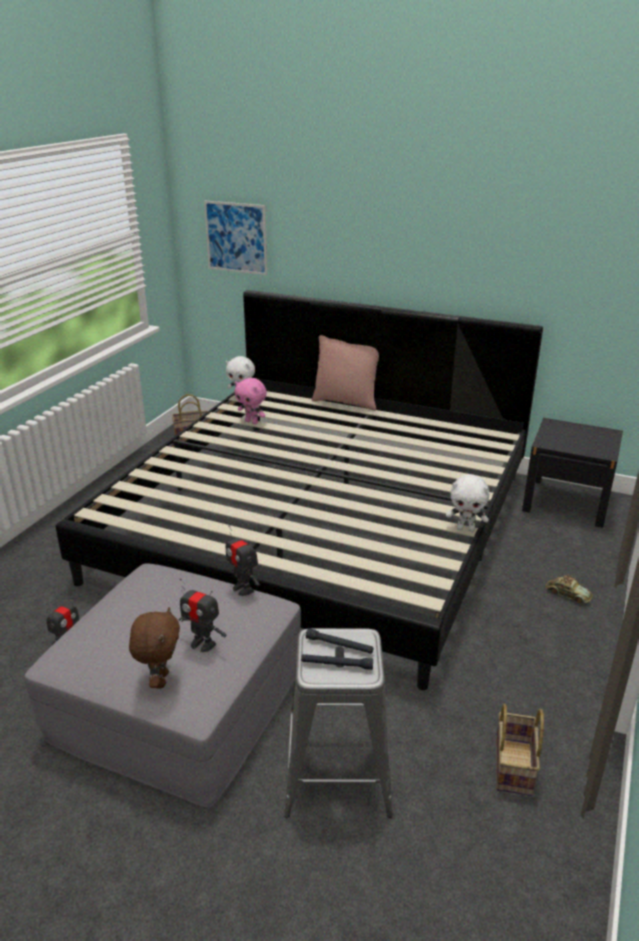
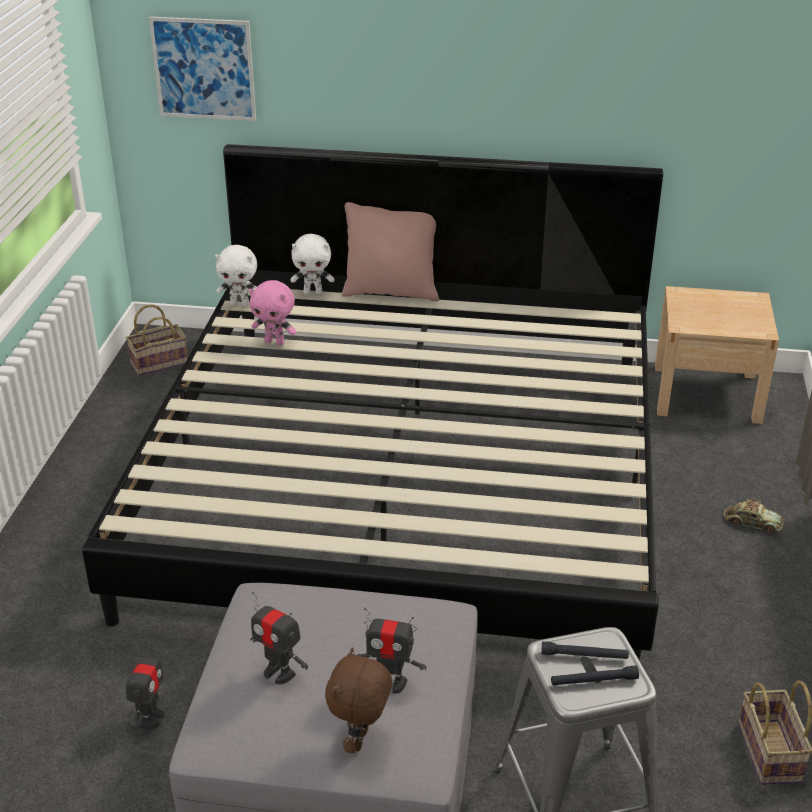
camera: 15 degrees left, 5 degrees up
(160, 680) = (361, 741): brown plush toy -> brown plush toy turned 150 degrees counterclockwise
(243, 589) = (399, 598): toy robot -> toy robot (279, 673)
(466, 529) = (631, 463): white plush toy -> white plush toy (313, 292)
(566, 502) = (706, 394): black nightstand -> beige nightstand

